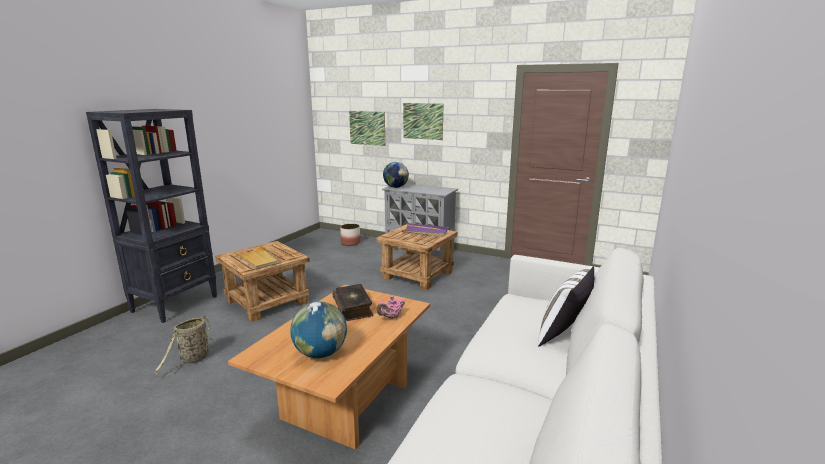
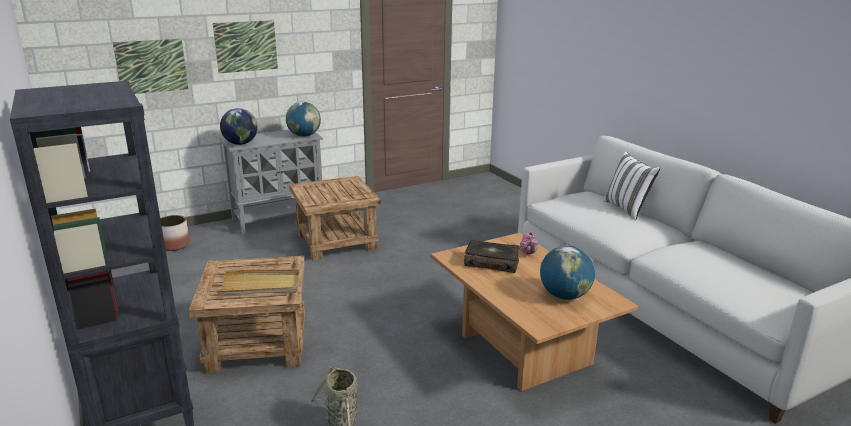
camera: 55 degrees left, 5 degrees up
(425, 232) = (333, 186): purple tray -> none
(438, 192) = (304, 136): none -> globe

